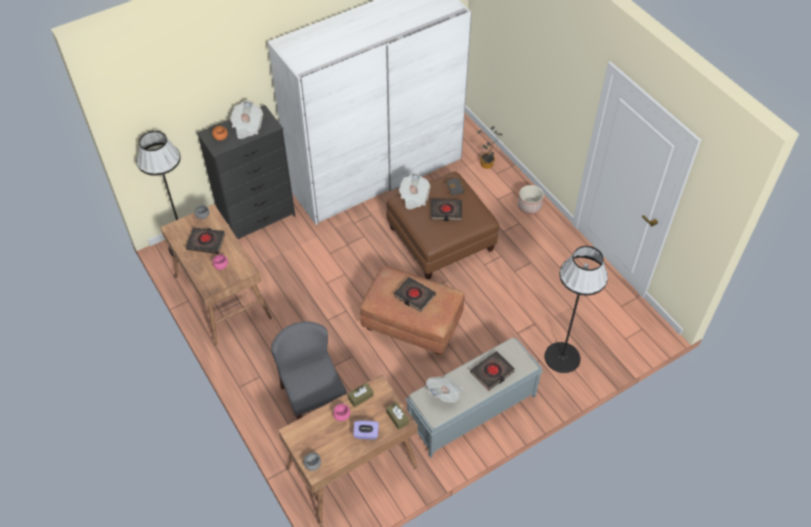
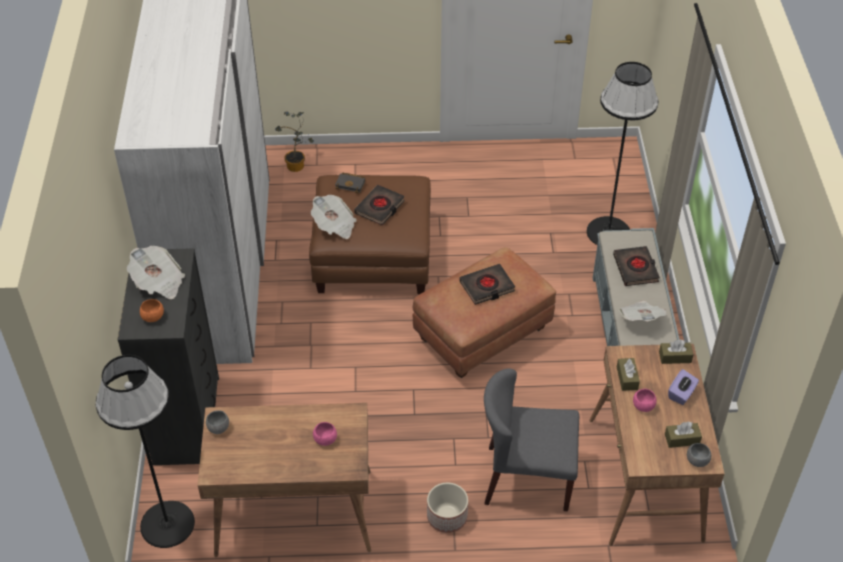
camera: 60 degrees left, 5 degrees down
(206, 242) = (270, 441): black book -> none
(326, 449) = (682, 439): none -> brown tissue box
(529, 206) = (387, 161): planter -> planter (446, 517)

